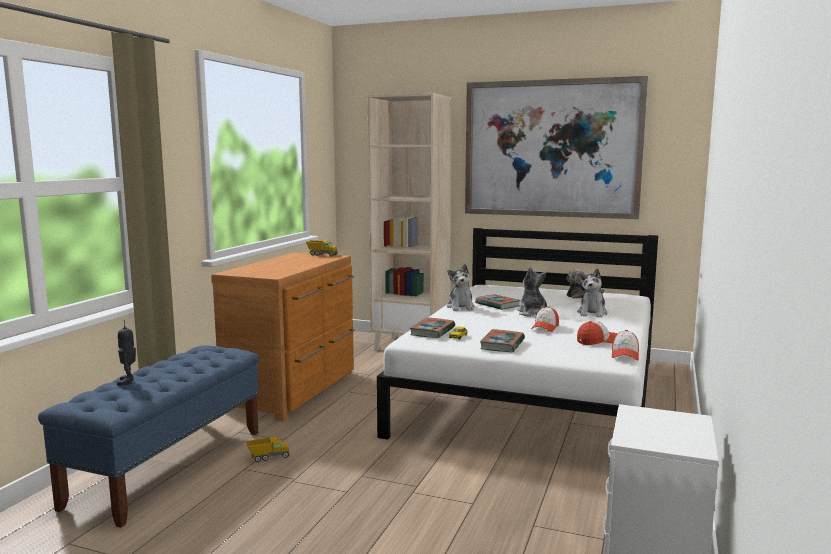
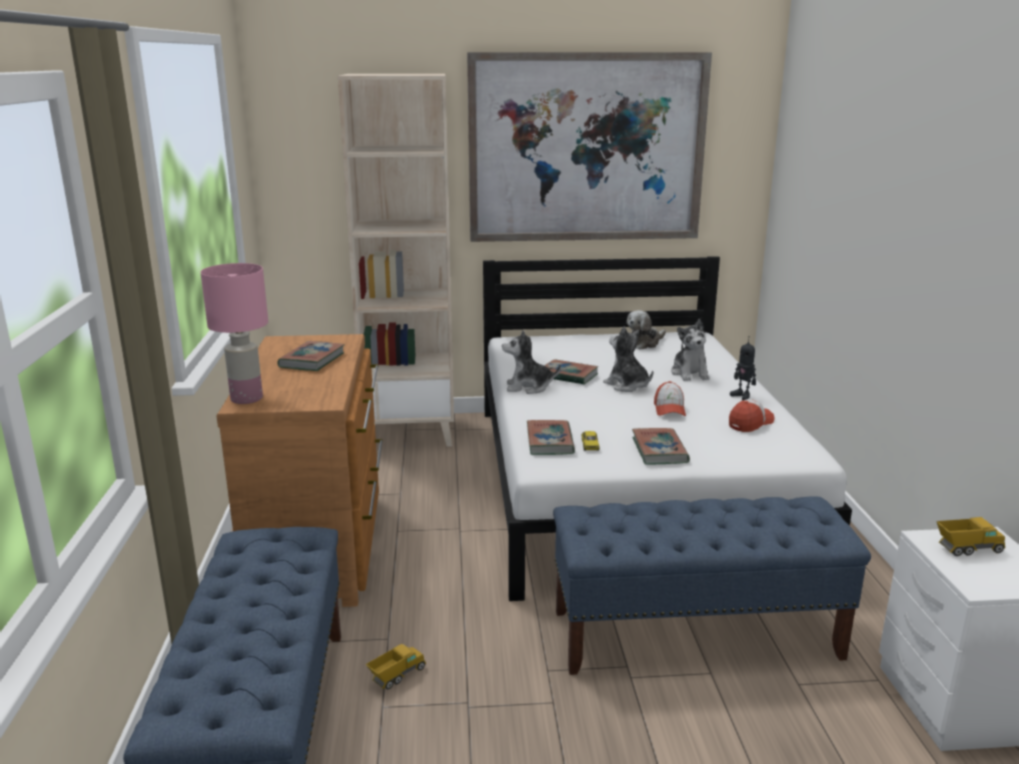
camera: 25 degrees left, 10 degrees up
(128, 382) = (215, 643): toy robot -> toy robot (742, 396)
(236, 271) = (246, 398): none -> pink table lamp
(299, 262) = (312, 360): none -> book
(322, 255) = (320, 338): toy truck -> toy truck (967, 549)
(461, 307) = (528, 387): plush toy -> plush toy turned 120 degrees clockwise
(487, 481) = (696, 634): none -> blue bench
(625, 355) = (803, 441): cap -> none

